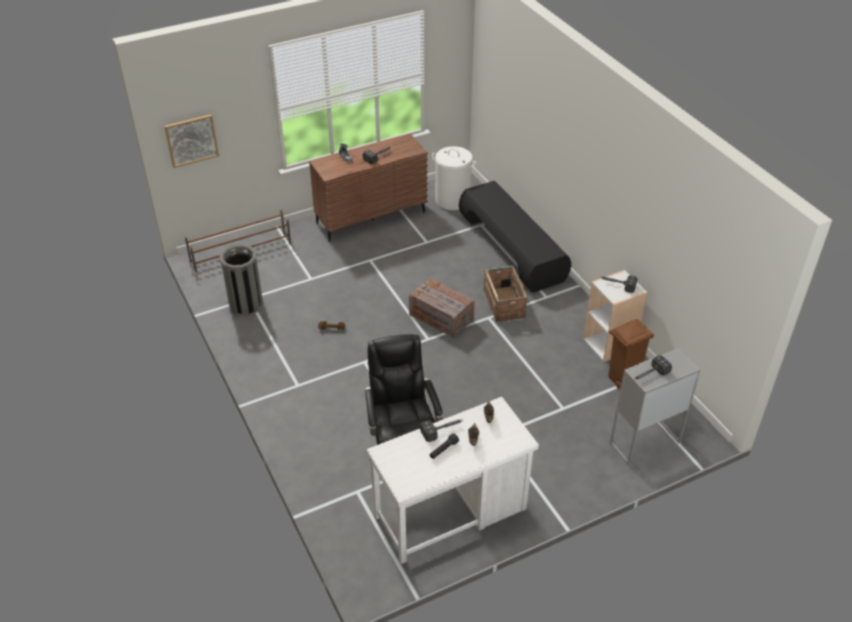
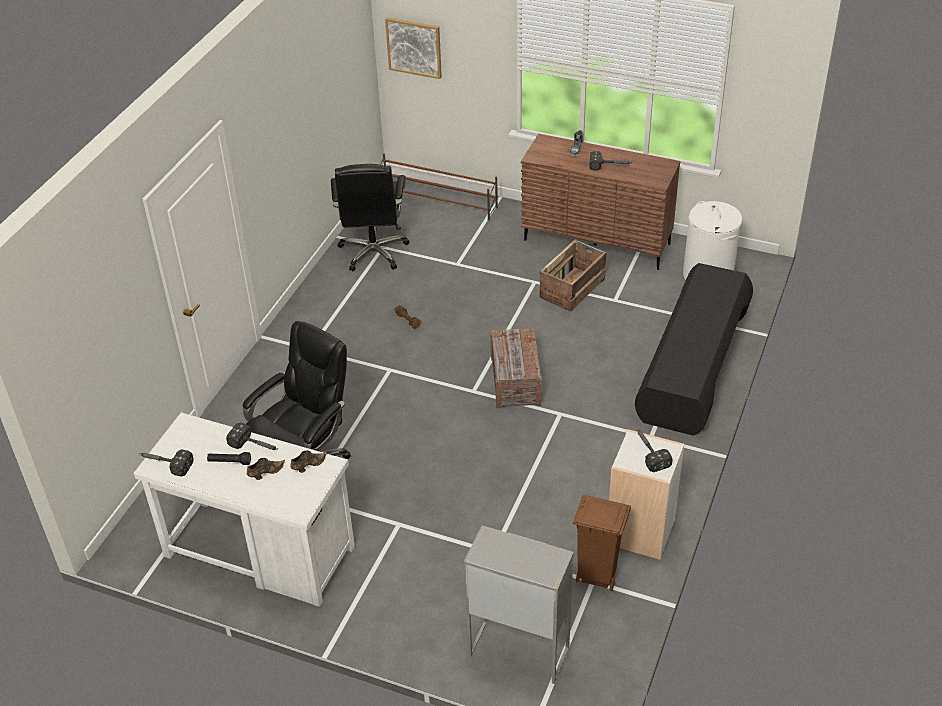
camera: 50 degrees right, 0 degrees up
(246, 304) = (373, 250): grey trash can -> black office chair
(504, 303) = (597, 411): crate -> crate (573, 288)
(649, 375) = (496, 550): hammer -> hammer (165, 464)

